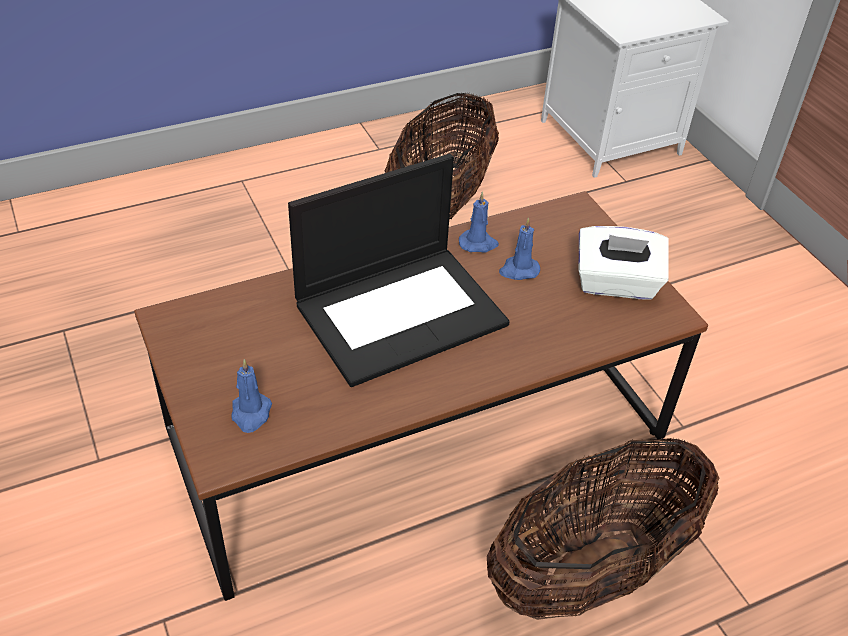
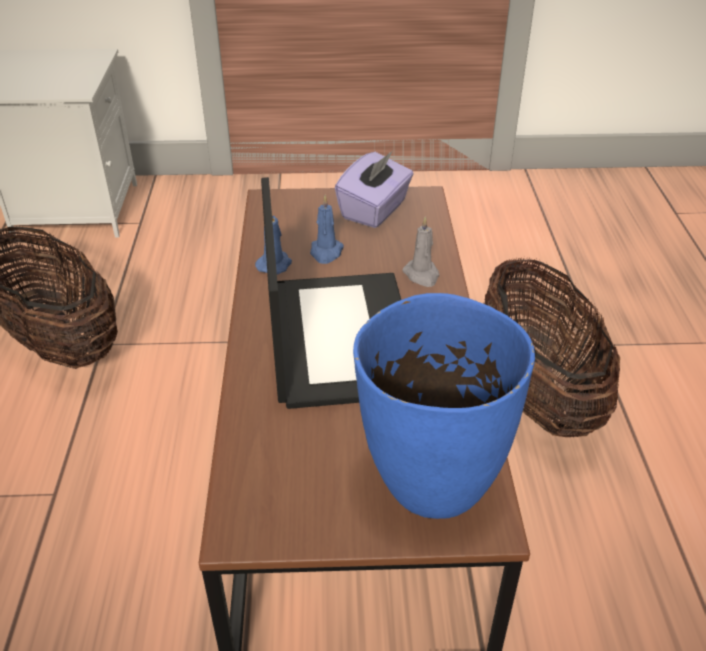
camera: 65 degrees left, 5 degrees down
(251, 414) = (430, 482): blue candle -> blue vase
(527, 345) = (422, 275): none -> grey candle
(616, 284) = (375, 210): white tissue box -> purple tissue box

